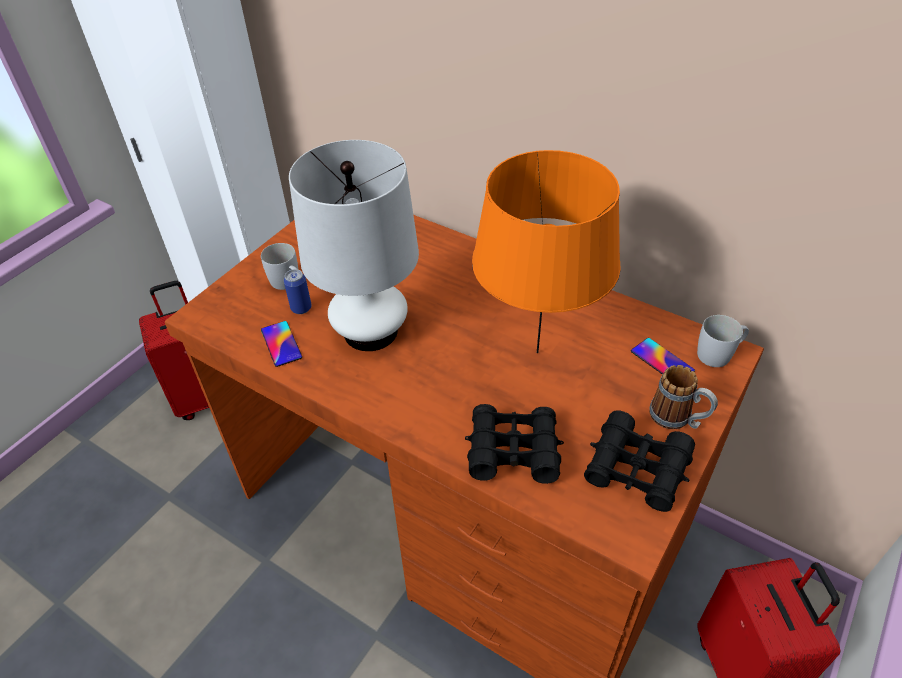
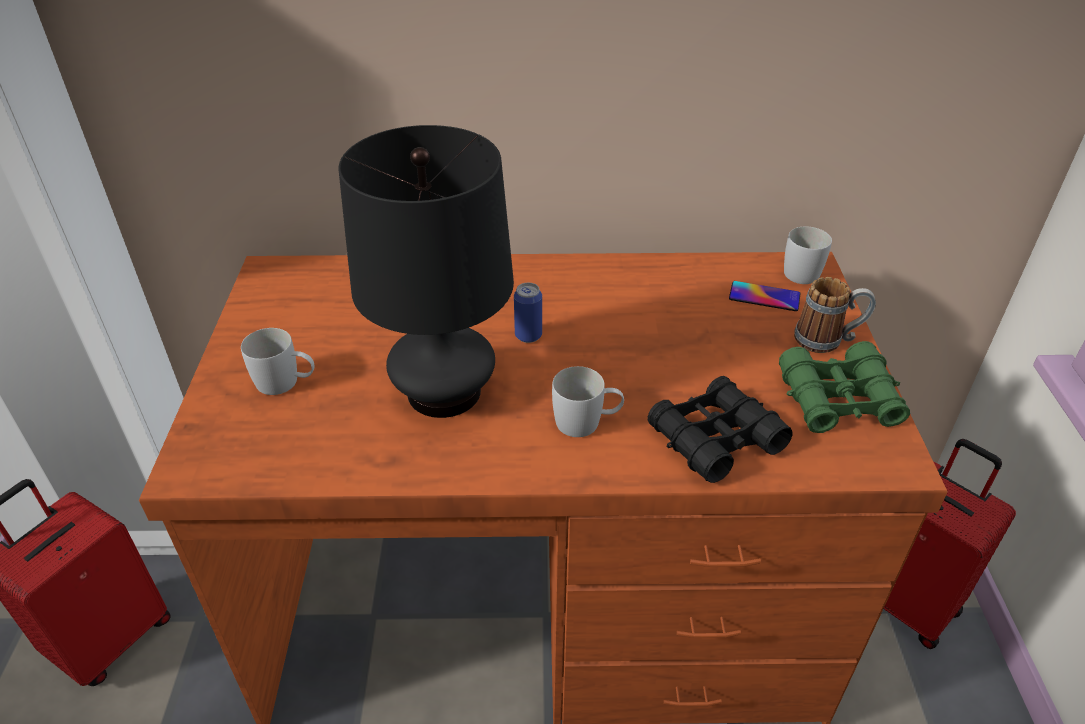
camera: 35 degrees left, 5 degrees down
(281, 344) = (342, 453): phone -> none
(301, 308) = (330, 403): can -> can (528, 335)
(370, 331) = (444, 392): white table lamp -> black table lamp
(439, 395) = (587, 422): none -> white mug
(538, 352) = (645, 336): orange table lamp -> none
(637, 469) = (838, 399): black binoculars -> green binoculars

